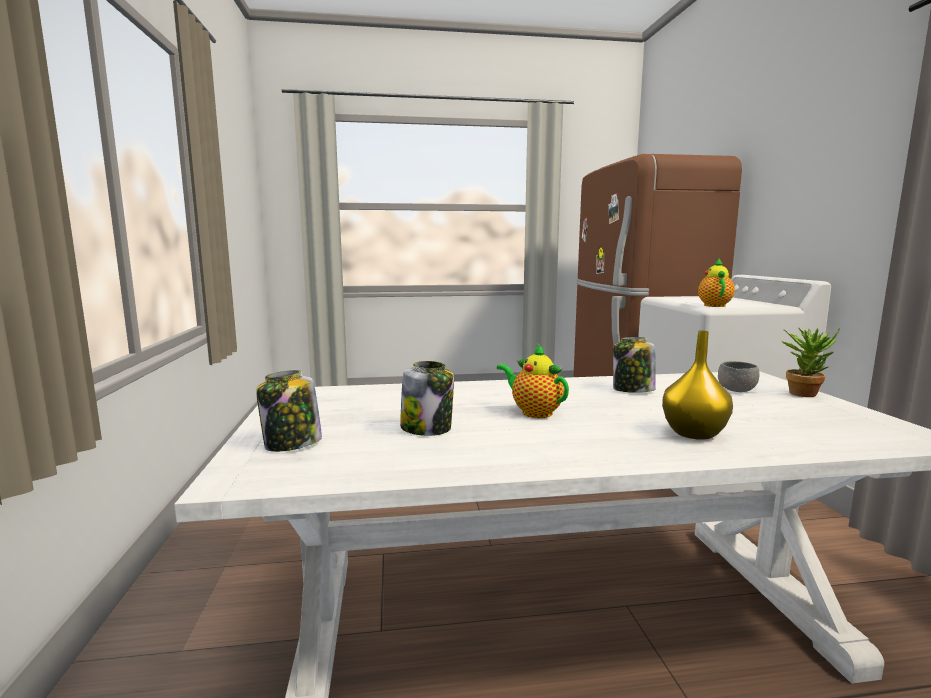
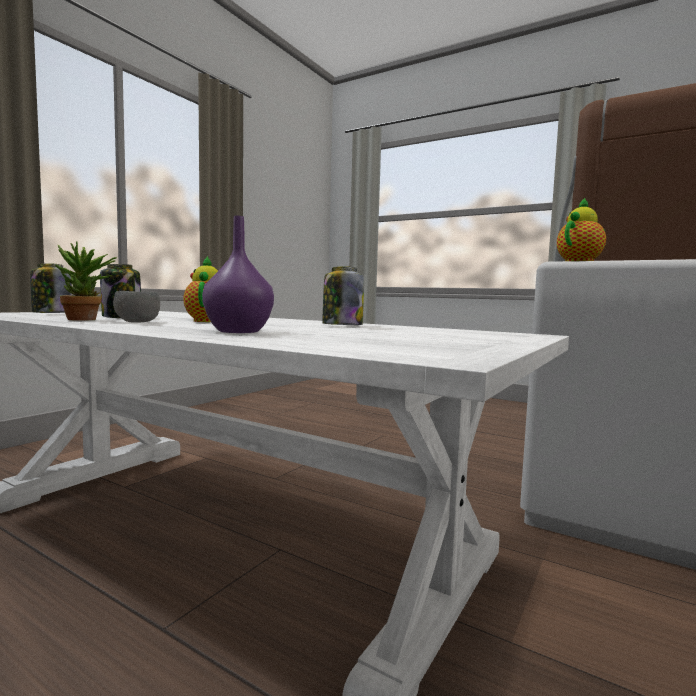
camera: 40 degrees right, 5 degrees down
(693, 433) = (239, 331): yellow vase -> purple vase
(736, 390) = (441, 333): grey bowl -> grey bowl (137, 322)
(804, 393) = (516, 341): potted plant -> potted plant (87, 320)

